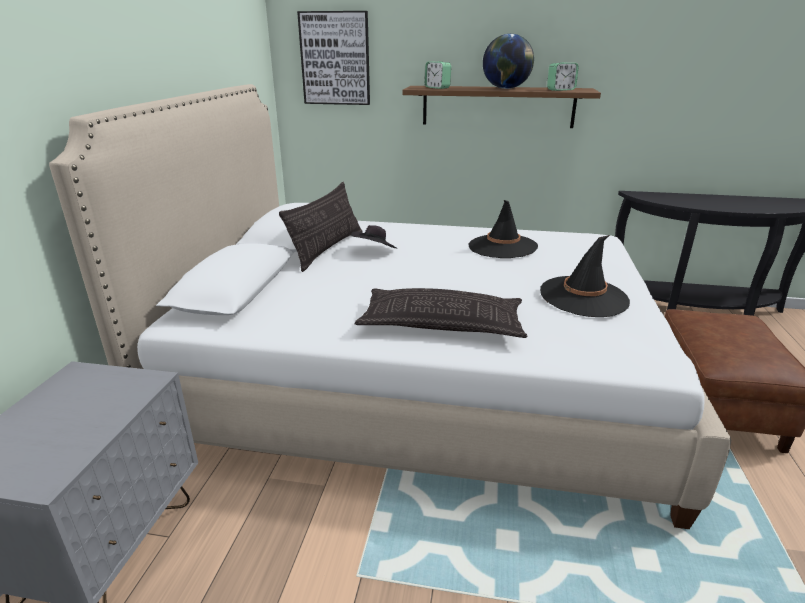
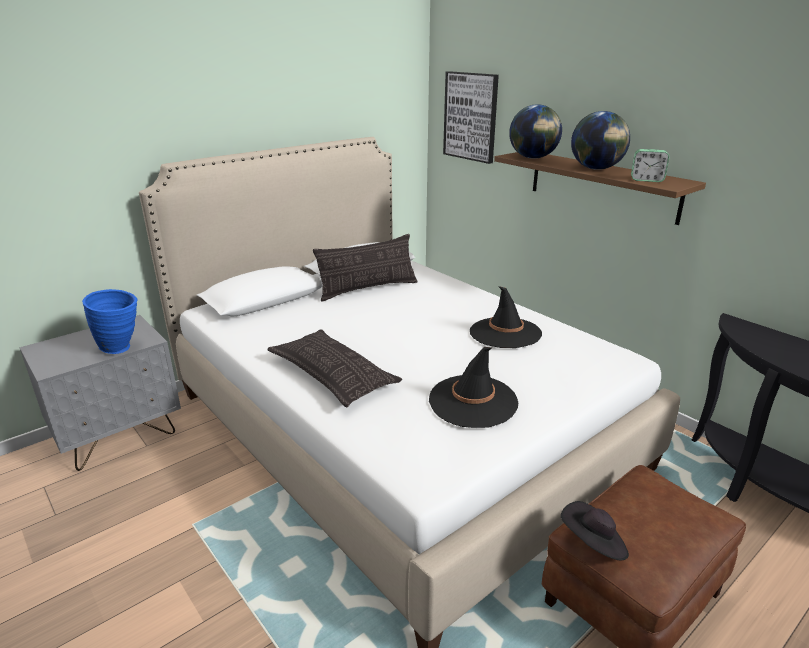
camera: 40 degrees right, 0 degrees up
(124, 405) = (122, 348): none -> blue vase
(375, 251) = (396, 302): black hat -> black hat (593, 544)
(437, 88) = (533, 158): alarm clock -> globe

